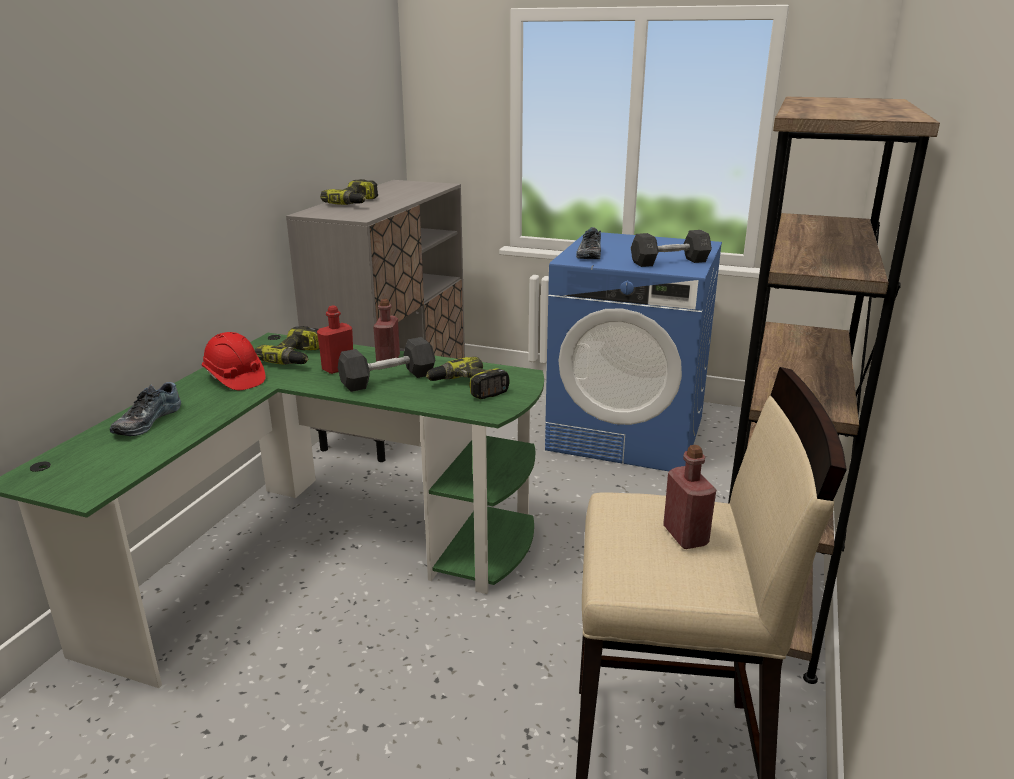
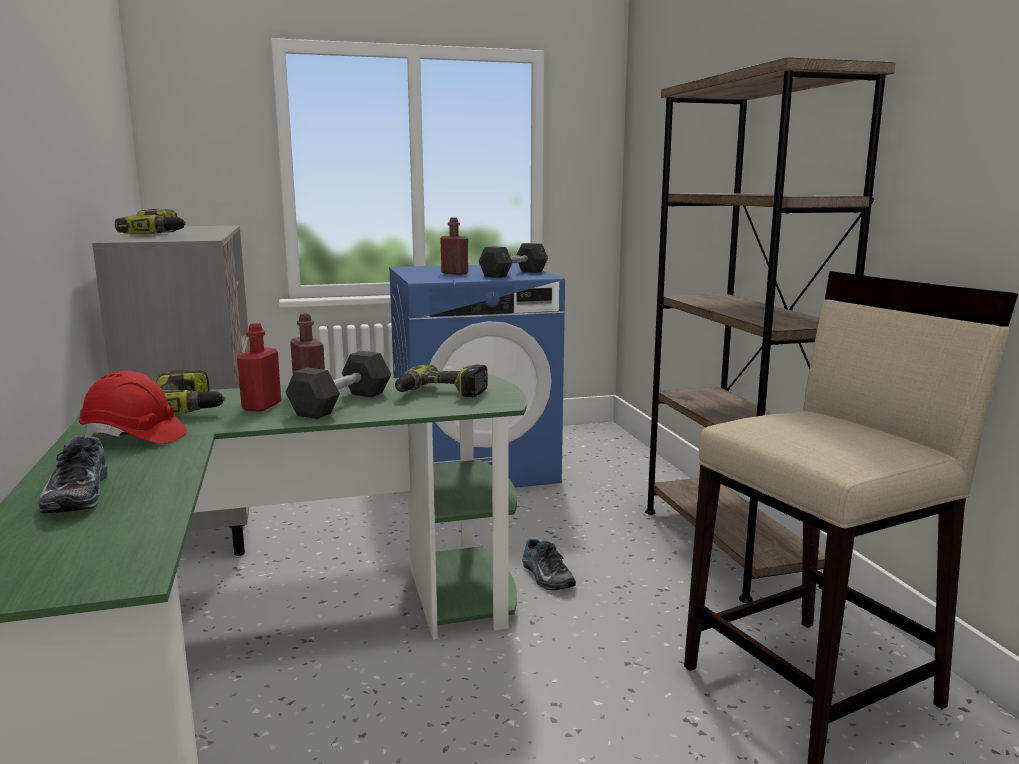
camera: 35 degrees left, 10 degrees down
(588, 254) = (430, 276): shoe -> shoe (545, 576)
(685, 536) = (831, 428): red bottle -> red bottle (454, 273)

